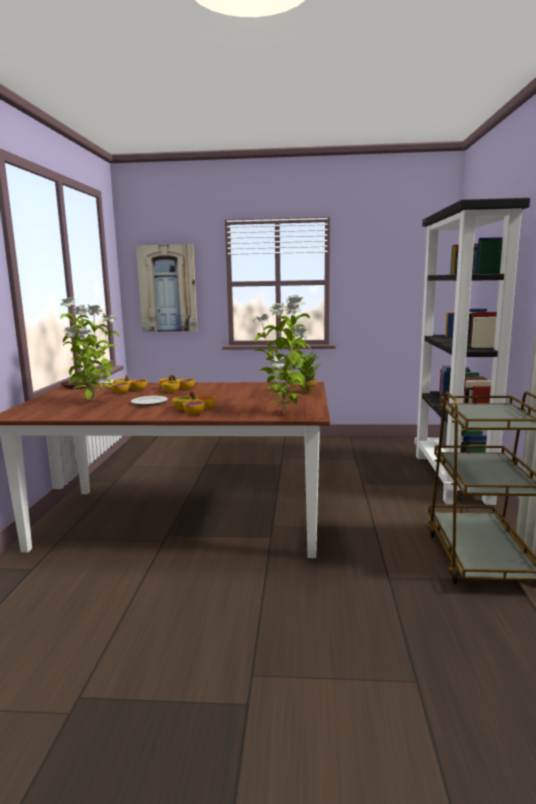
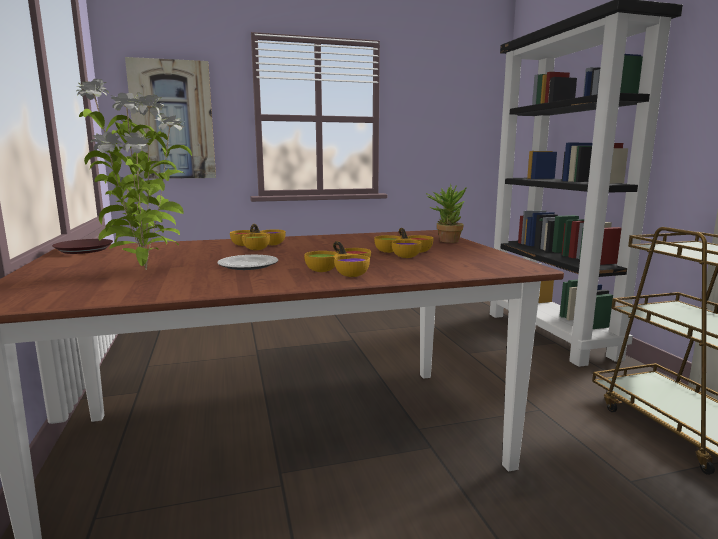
camera: 20 degrees left, 0 degrees up
(127, 390) = (181, 251): bowl -> bowl (404, 253)
(284, 413) = (482, 266): potted plant -> none

